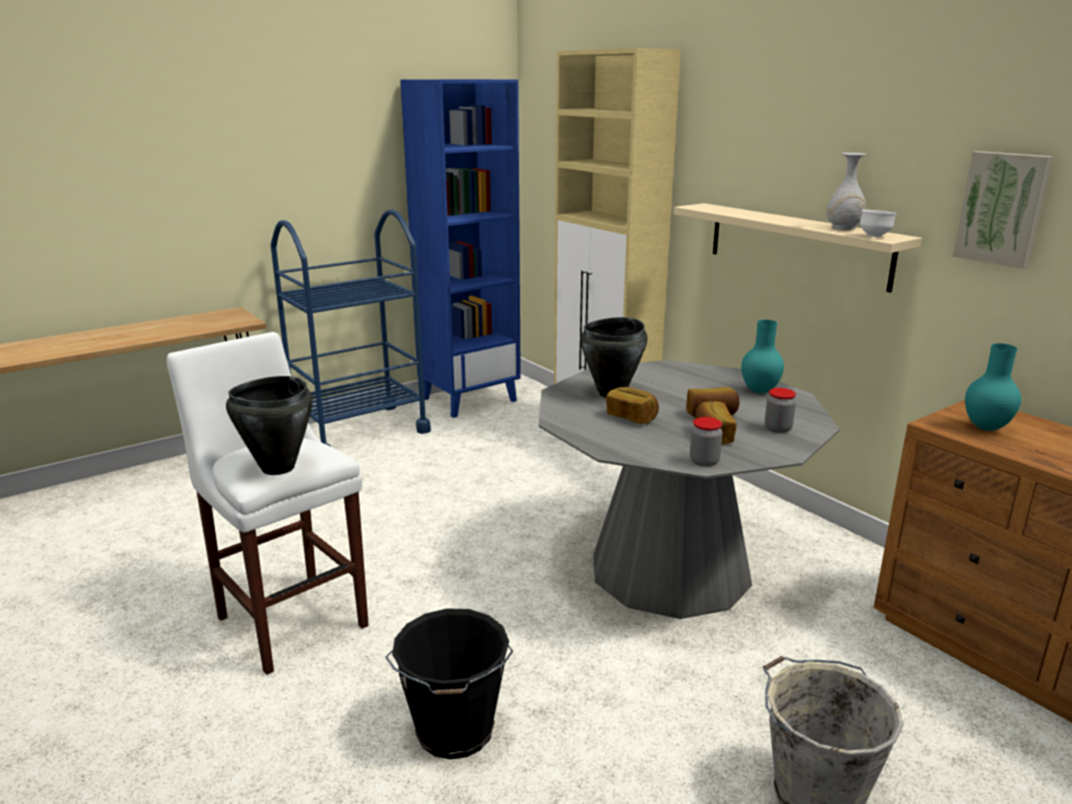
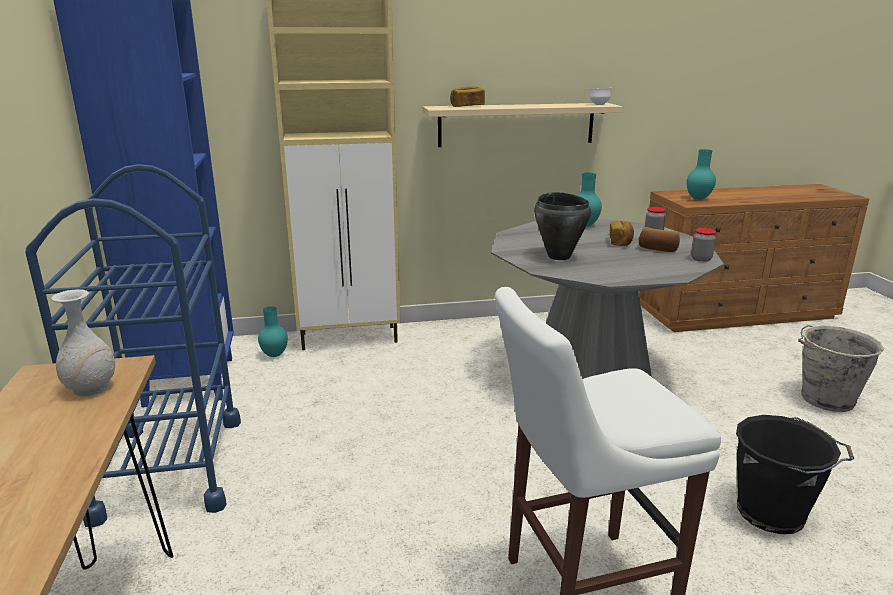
camera: 65 degrees left, 0 degrees up
(277, 468) = (659, 401): black cooking pot -> none
(537, 412) = (274, 355): none -> turquoise vase
(631, 417) = (612, 260): bread -> bread (467, 106)
(843, 228) = (565, 104): white vase -> white vase (91, 388)
(1002, 208) = (652, 77): picture -> none

